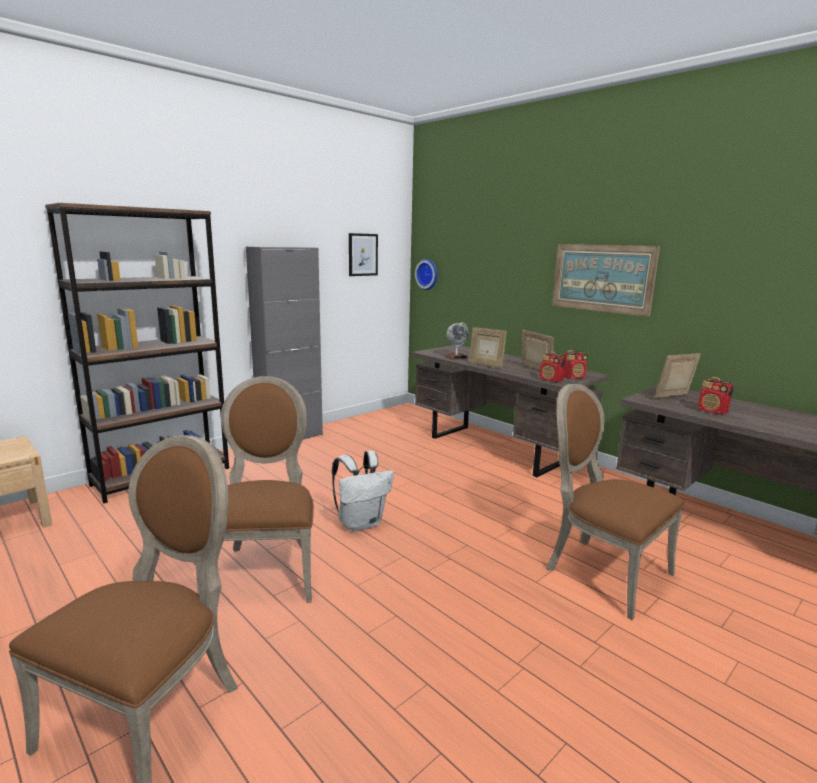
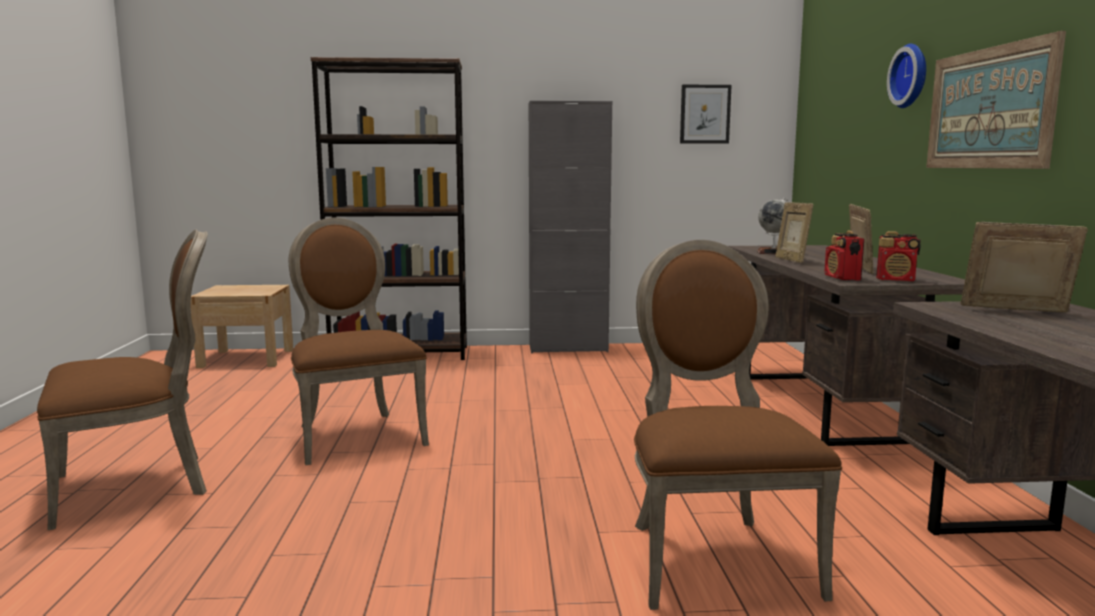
camera: 40 degrees right, 5 degrees down
(264, 570) = (355, 434): brown chair -> brown chair turned 60 degrees counterclockwise
(361, 523) = (504, 428): white backpack -> none
(428, 274) = (809, 140): wall clock -> wall clock (912, 76)
(712, 411) = (1036, 330): radio -> none

